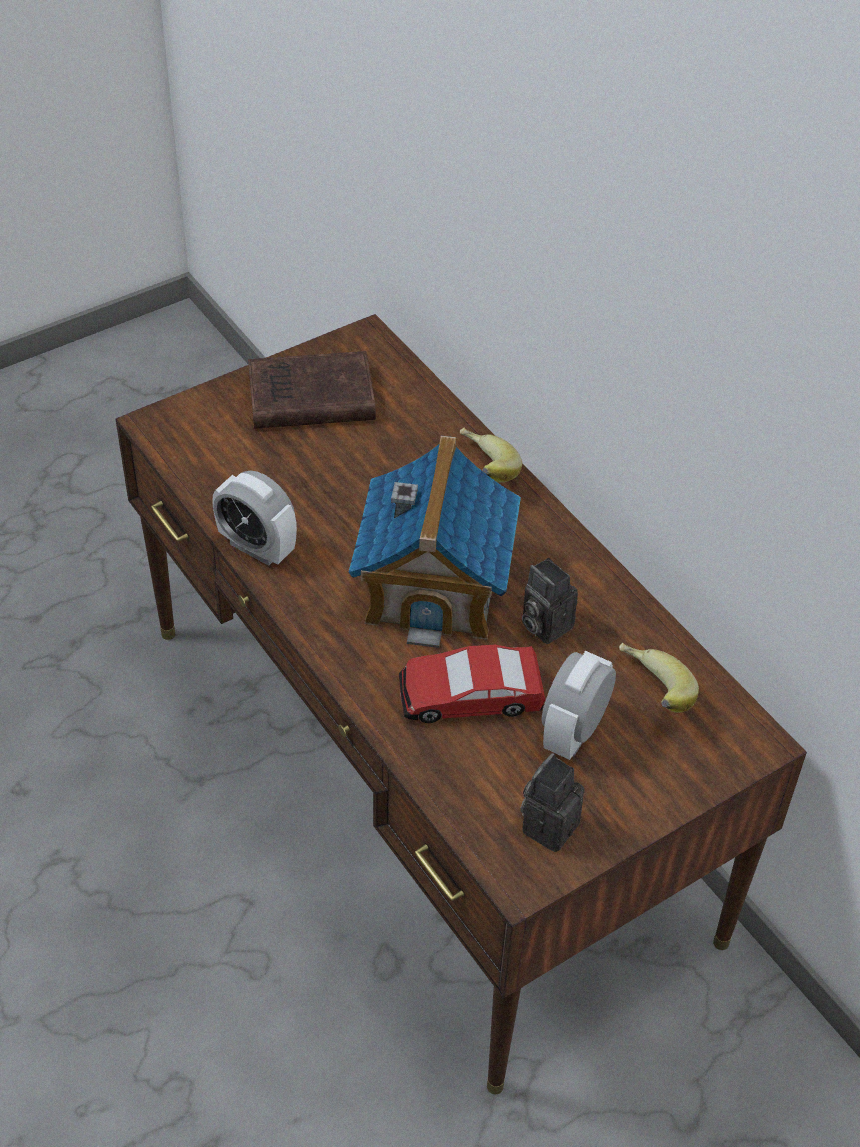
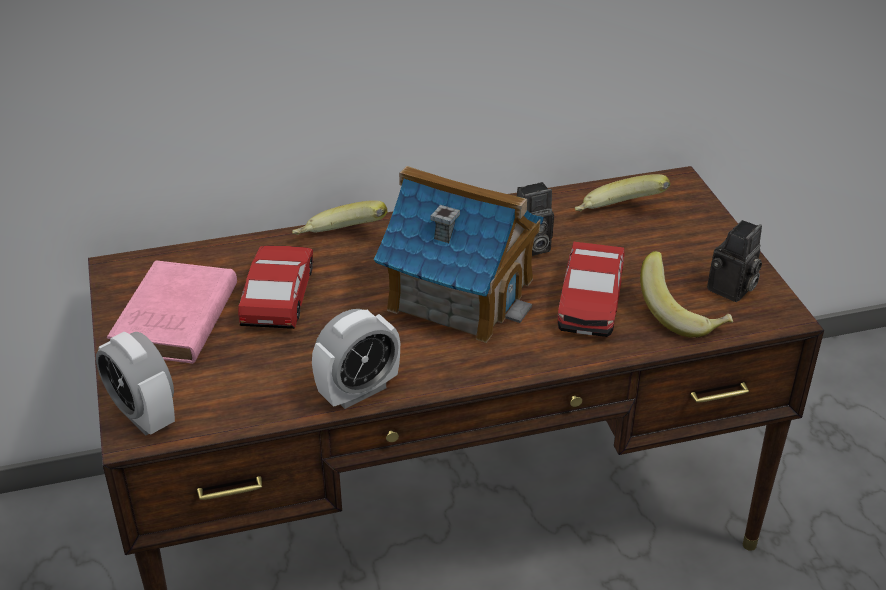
camera: 70 degrees left, 10 degrees down
(307, 398) = (174, 321): brown book -> pink book
(373, 454) = (278, 295): none -> toy car
(480, 783) = (682, 315): none -> banana
(548, 824) = (731, 290): camera -> camera turned 105 degrees counterclockwise
(574, 732) = (644, 258): alarm clock -> alarm clock (143, 415)

